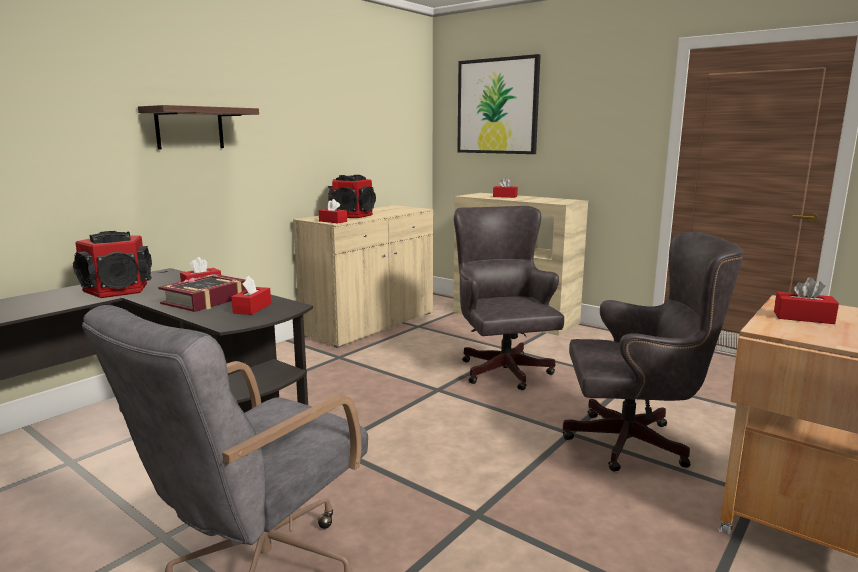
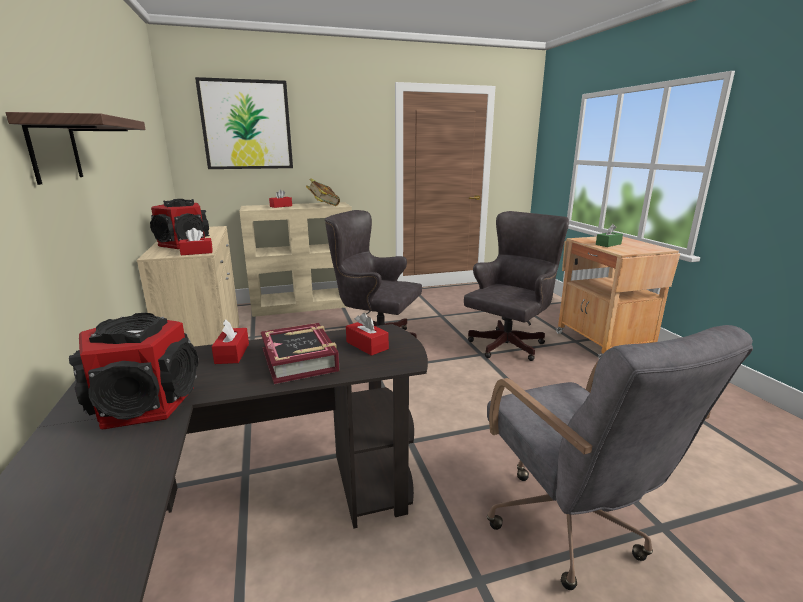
camera: 55 degrees left, 5 degrees up
(545, 200) = (323, 205): none -> book
(803, 317) = (608, 244): red tissue box -> green tissue box

